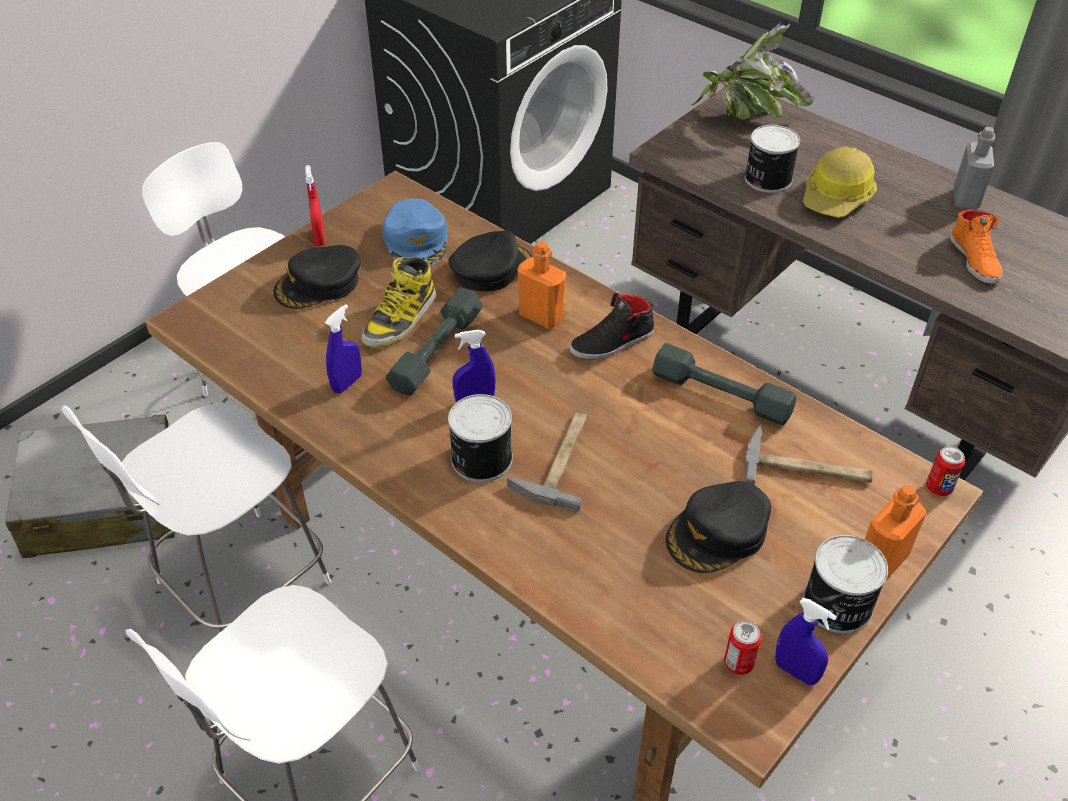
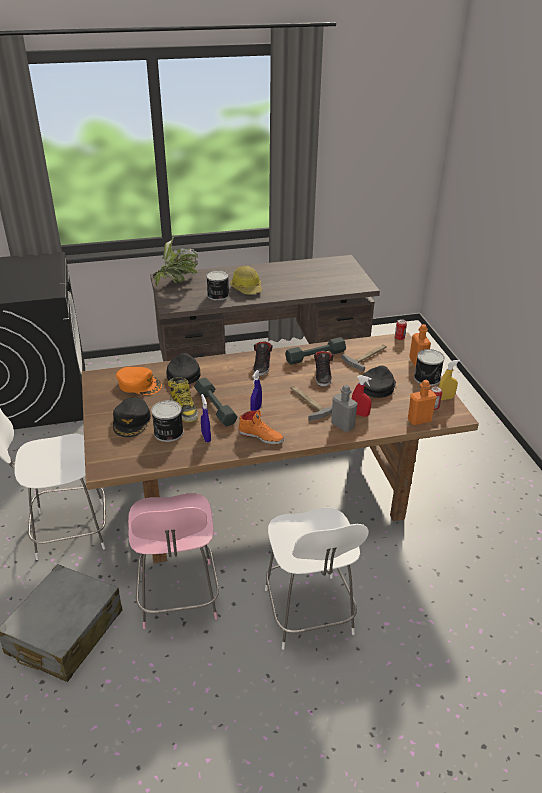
camera: 55 degrees left, 10 degrees down
(238, 586) = (178, 597): white chair -> pink chair
(319, 238) = (99, 409): red spray bottle -> red spray bottle (360, 414)
(417, 240) = (139, 384): blue cap -> orange cap
(480, 459) = (288, 421): can -> can (168, 433)
(541, 316) = (227, 374): orange bottle -> orange bottle (419, 420)
(667, 437) = (323, 376): none -> black shoe
(718, 534) = (377, 386): black cap -> black cap turned 150 degrees counterclockwise
(796, 671) = (445, 398): blue spray bottle -> yellow spray bottle
(965, 199) = (280, 268): grey bottle -> grey bottle (342, 425)
(975, 259) = (310, 282): orange shoe -> orange shoe (261, 436)

